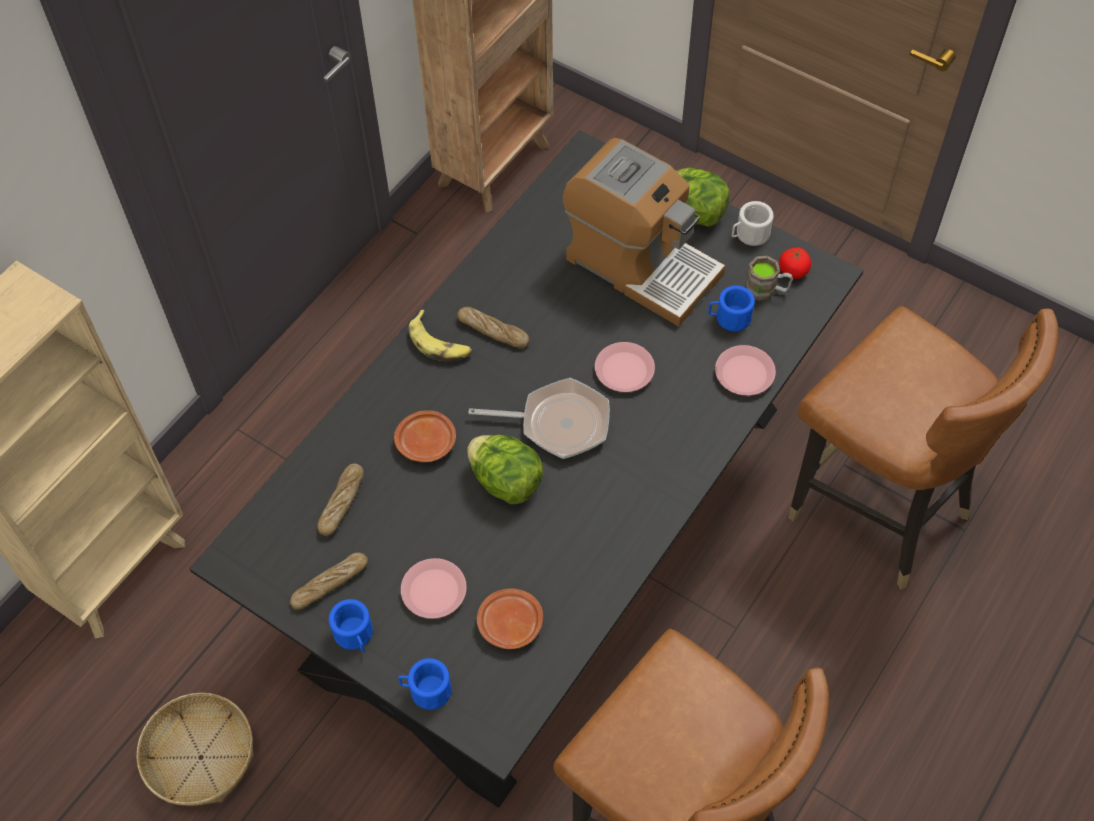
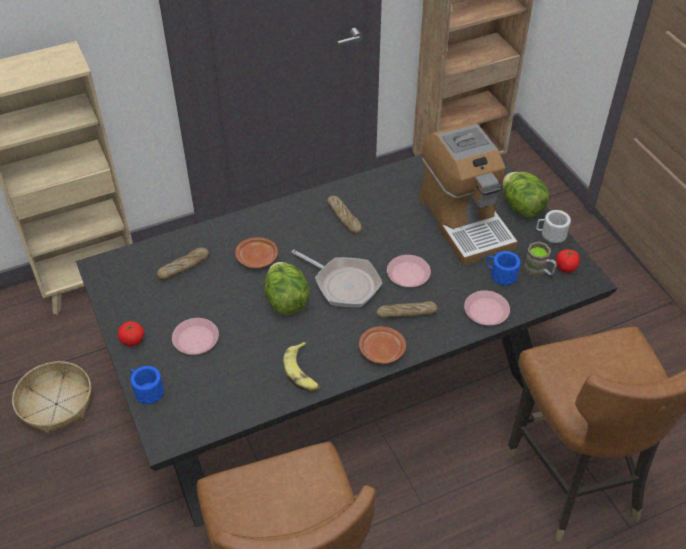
camera: 30 degrees right, 10 degrees down
(330, 584) = (141, 306): bread -> bread (406, 313)
(355, 636) = (132, 340): blue mug -> tomato
(440, 343) = (307, 210): banana -> banana (302, 372)
(509, 624) = (224, 380): brown plate -> brown plate (381, 350)

